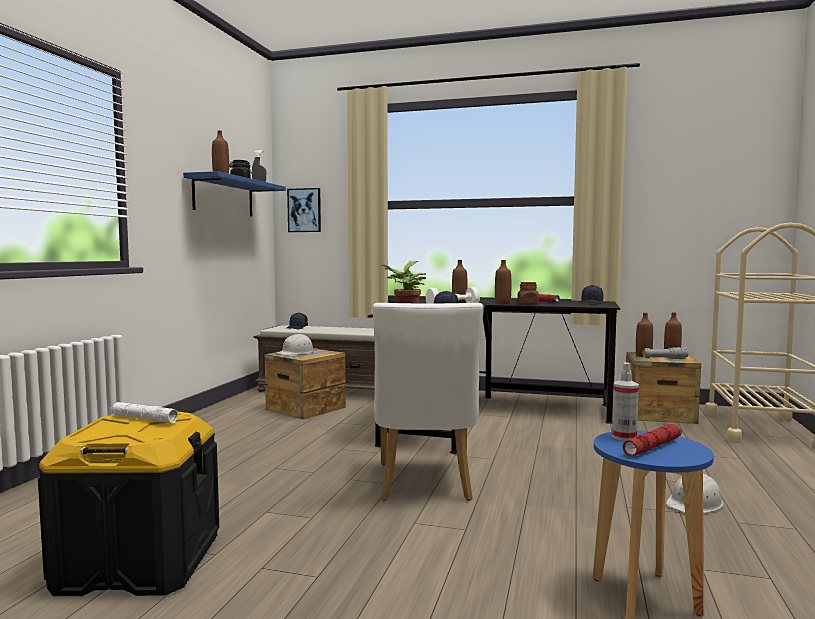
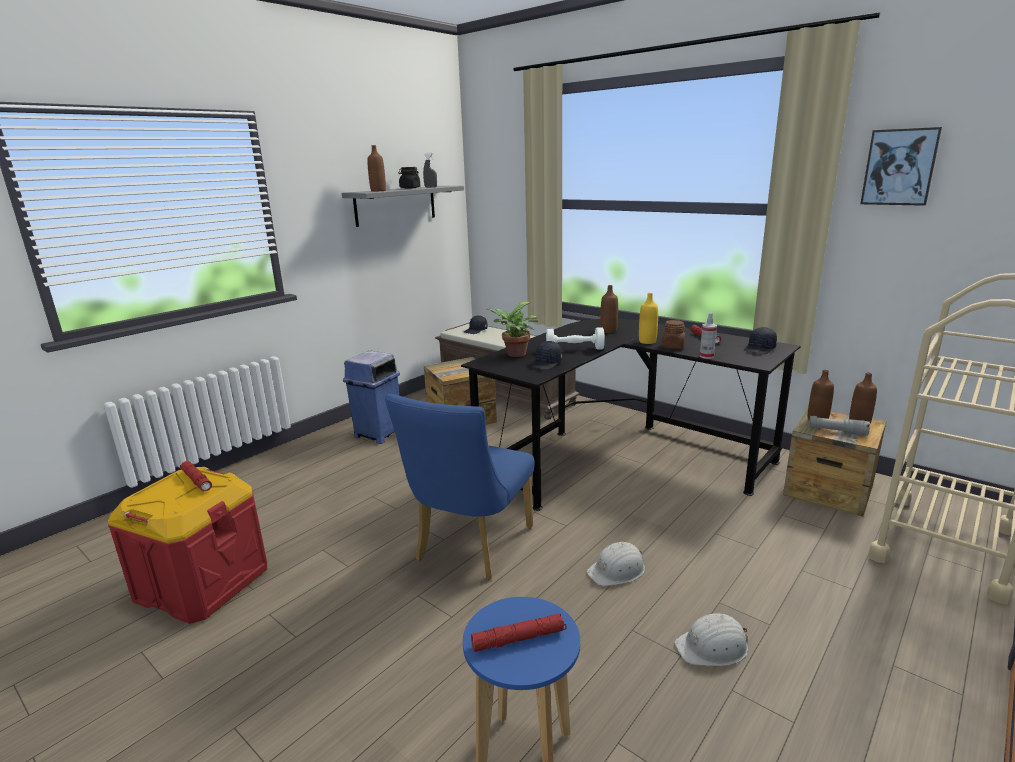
camera: 25 degrees right, 15 degrees up
(139, 562) = (203, 583): black storage box -> red storage box
(143, 419) = (196, 480): white flashlight -> red flashlight
(223, 197) = (395, 205): blue shelf -> grey shelf
(226, 427) = (378, 434): none -> blue trash can
(296, 352) = (452, 366): white hard hat -> white hard hat (617, 570)
(304, 210) = (491, 205): picture -> picture (899, 167)
(425, 485) = (470, 548): white chair -> blue chair
(502, 303) = (647, 341): brown bottle -> yellow bottle
(624, 437) = (516, 611): spray bottle -> spray bottle (706, 356)

